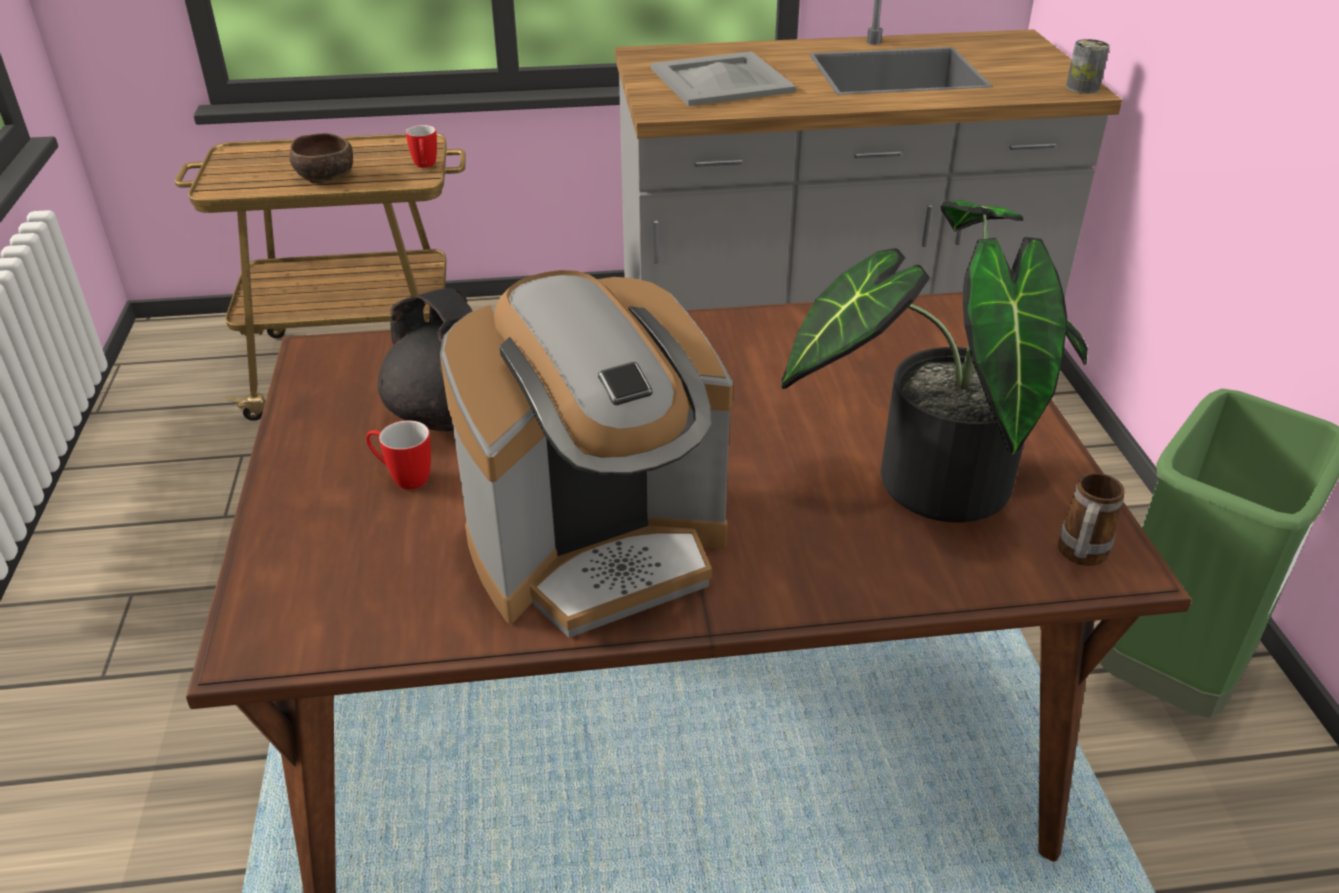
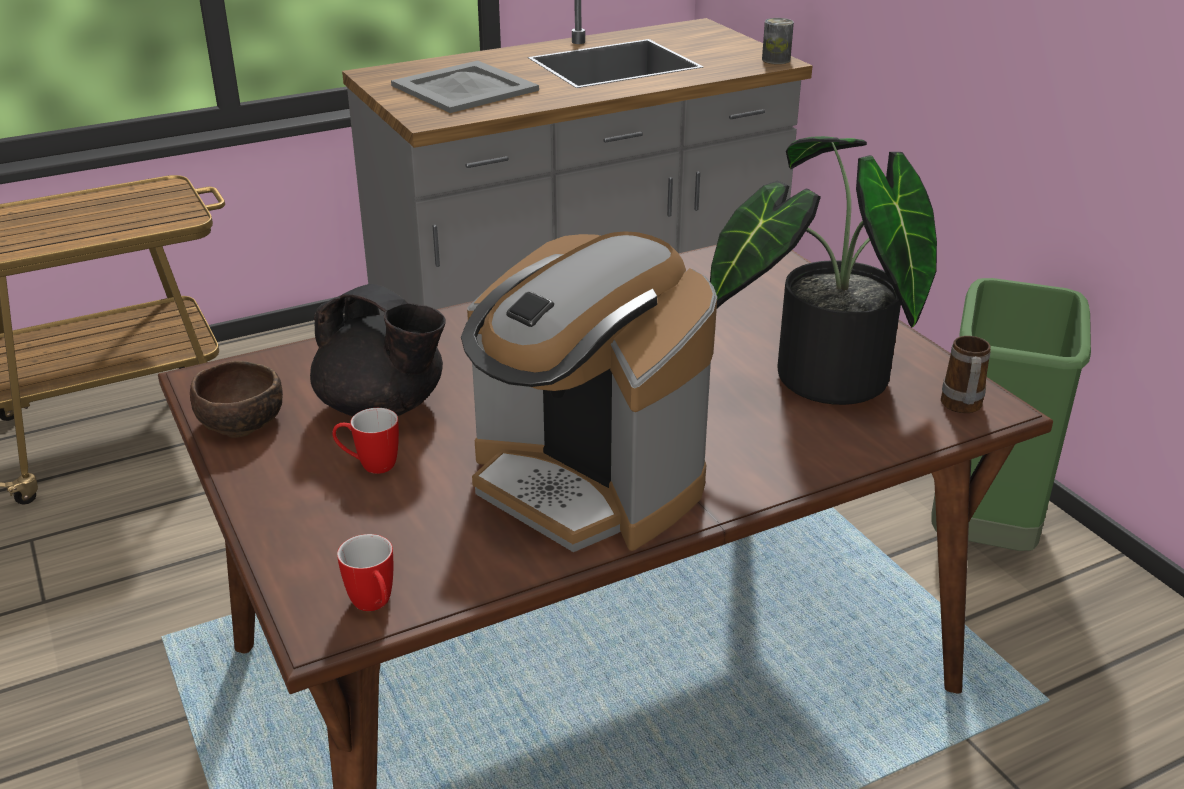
camera: 20 degrees left, 5 degrees down
(326, 175) = (84, 229): brown bowl -> brown bowl (243, 421)
(425, 166) = (185, 206): mug -> mug (375, 606)
(599, 550) = (586, 483): coffee machine -> coffee machine turned 90 degrees clockwise

